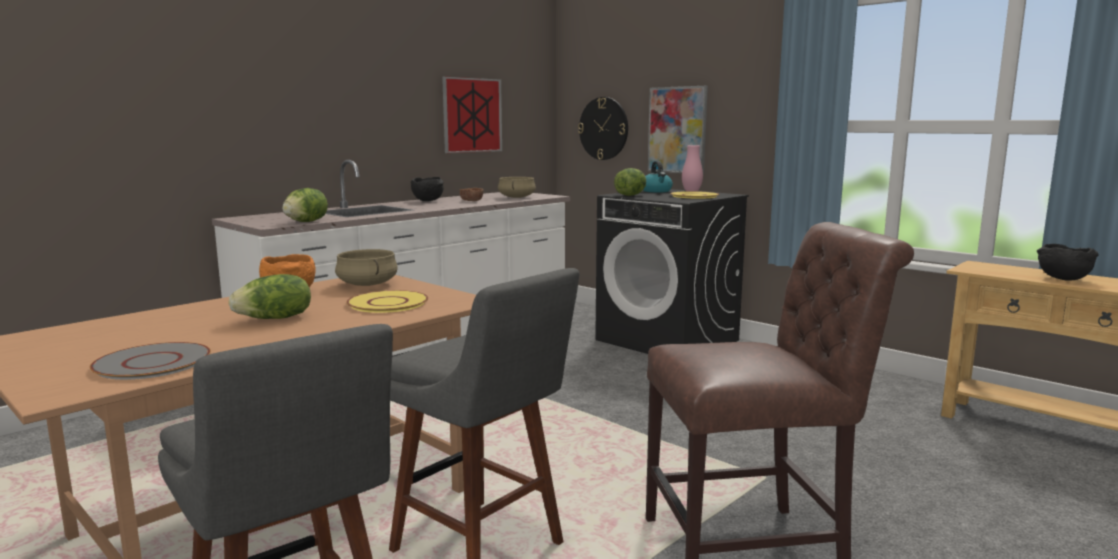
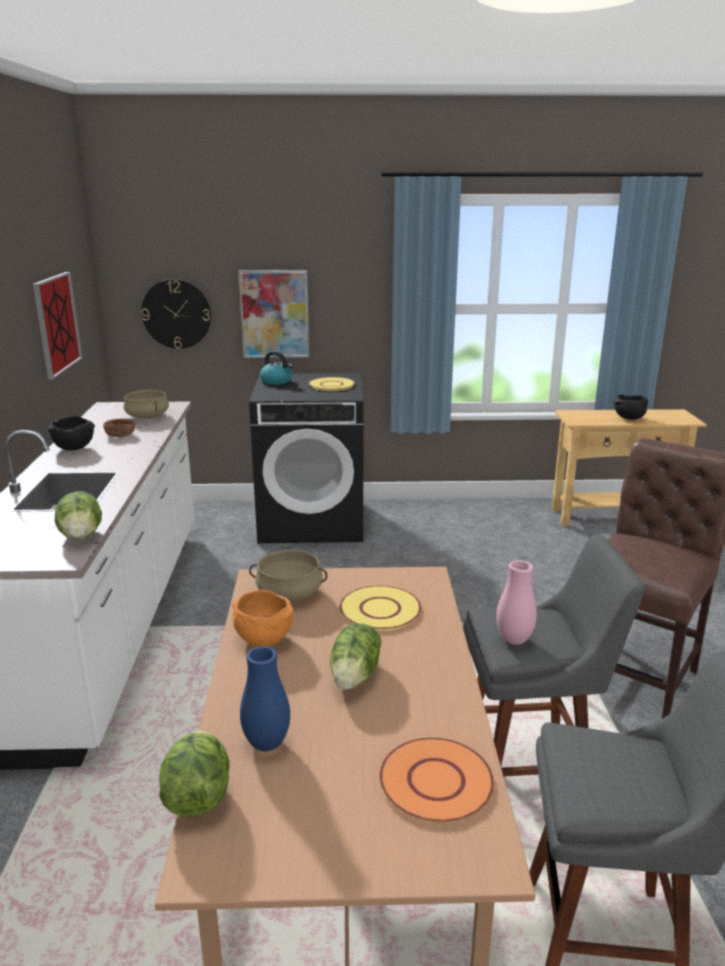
camera: 45 degrees left, 10 degrees up
(152, 363) = (436, 781): grey plate -> orange plate
(154, 322) = (267, 744): none -> blue vase
(630, 195) = (281, 395): lettuce -> lettuce (197, 797)
(691, 192) = (307, 376): pink vase -> pink vase (514, 640)

